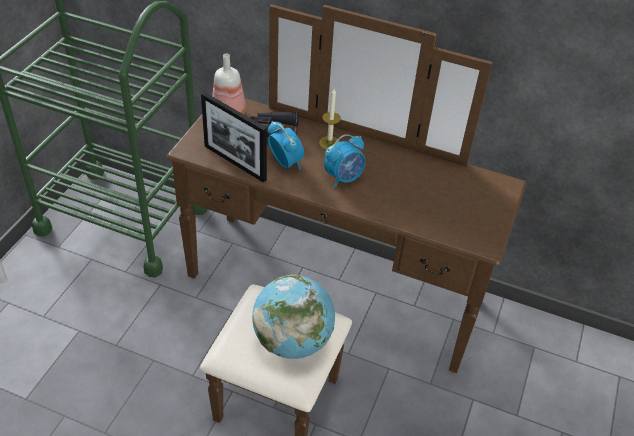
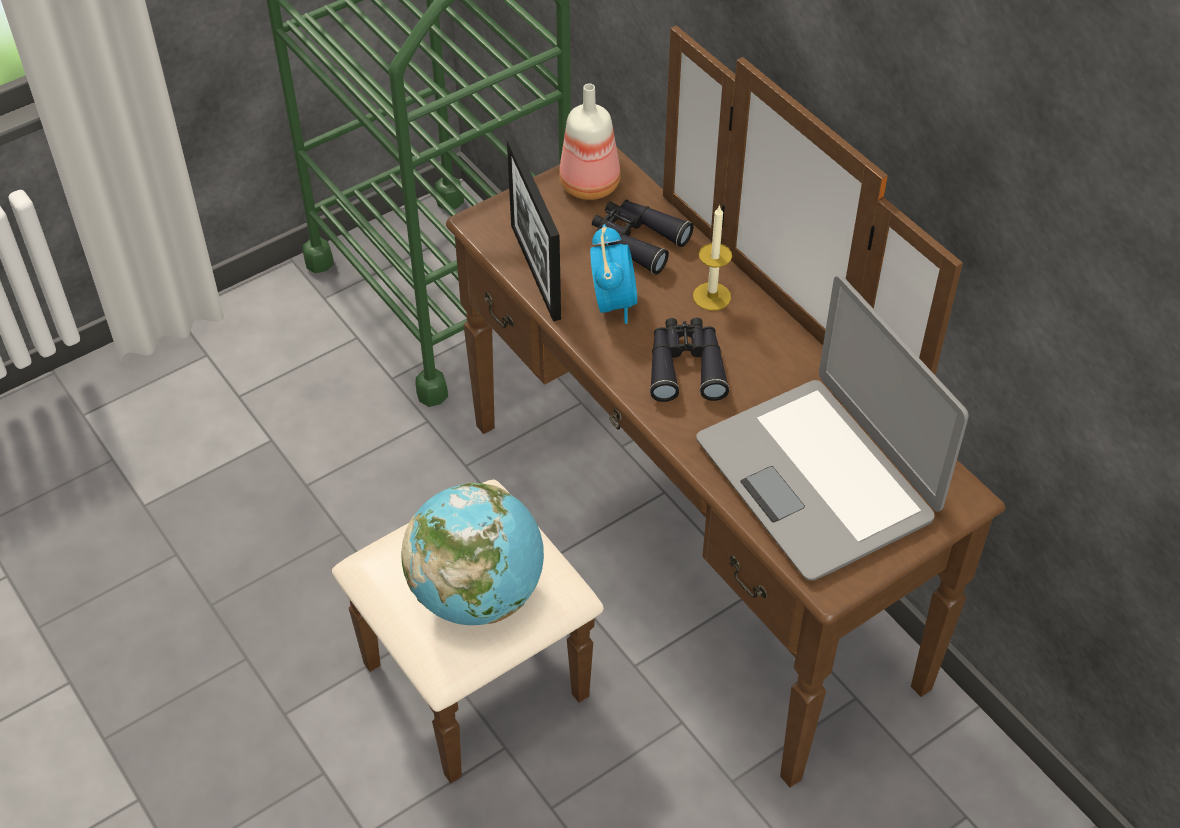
camera: 35 degrees right, 5 degrees up
(344, 178) = (686, 366): alarm clock -> black binoculars
(443, 202) = (817, 478): none -> laptop

